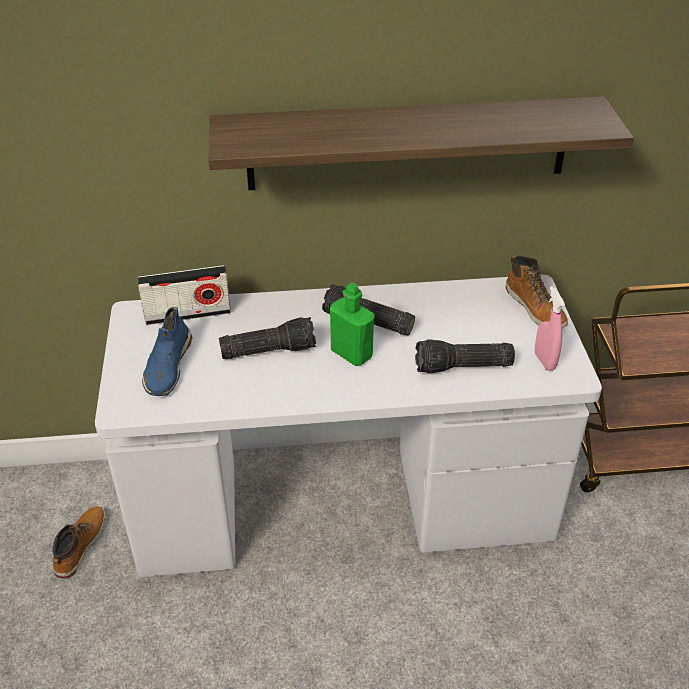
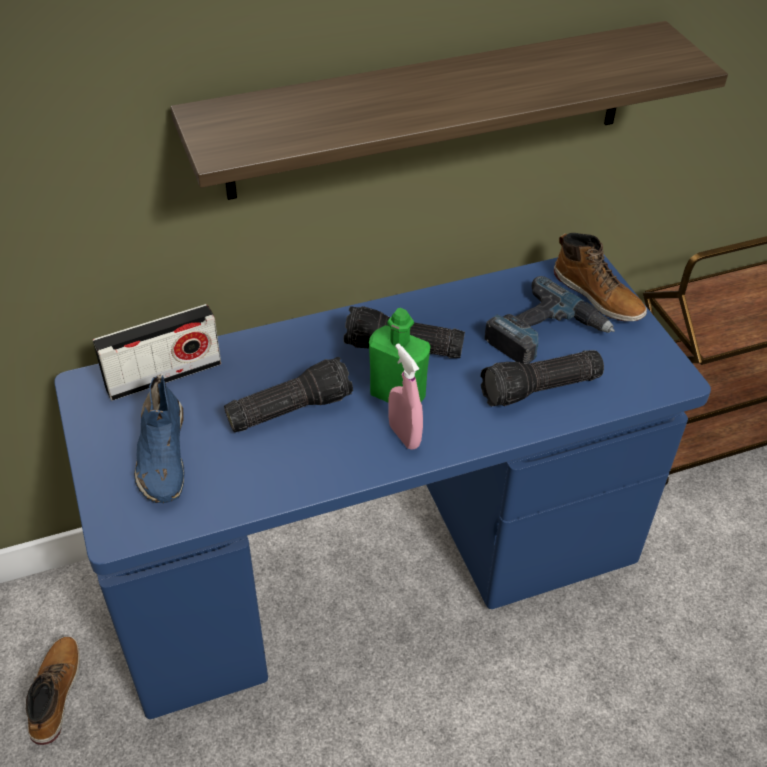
camera: 15 degrees left, 5 degrees up
(344, 505) = (379, 568): white desk -> blue desk
(482, 329) = (545, 334): none -> power drill
(544, 361) = (633, 364): pink spray bottle -> pink spray bottle (404, 436)

